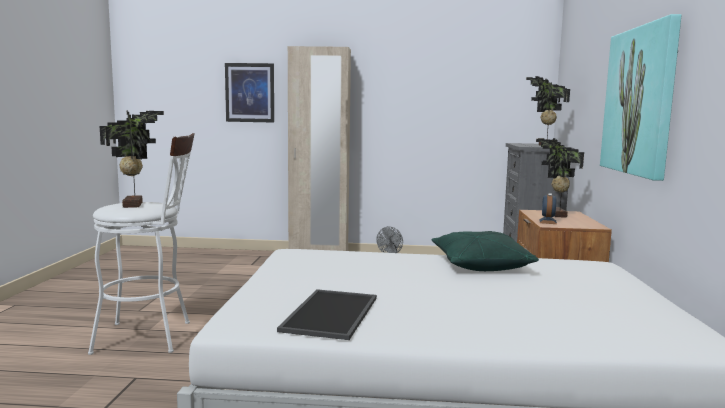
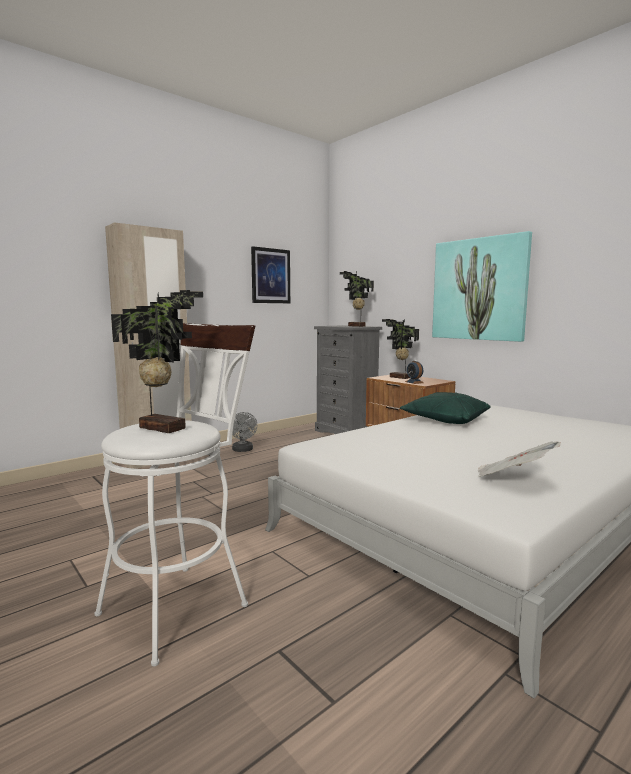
camera: 45 degrees left, 0 degrees up
(250, 92) = (48, 276): picture -> picture (270, 276)
(329, 313) = (512, 479): tray -> newspaper

